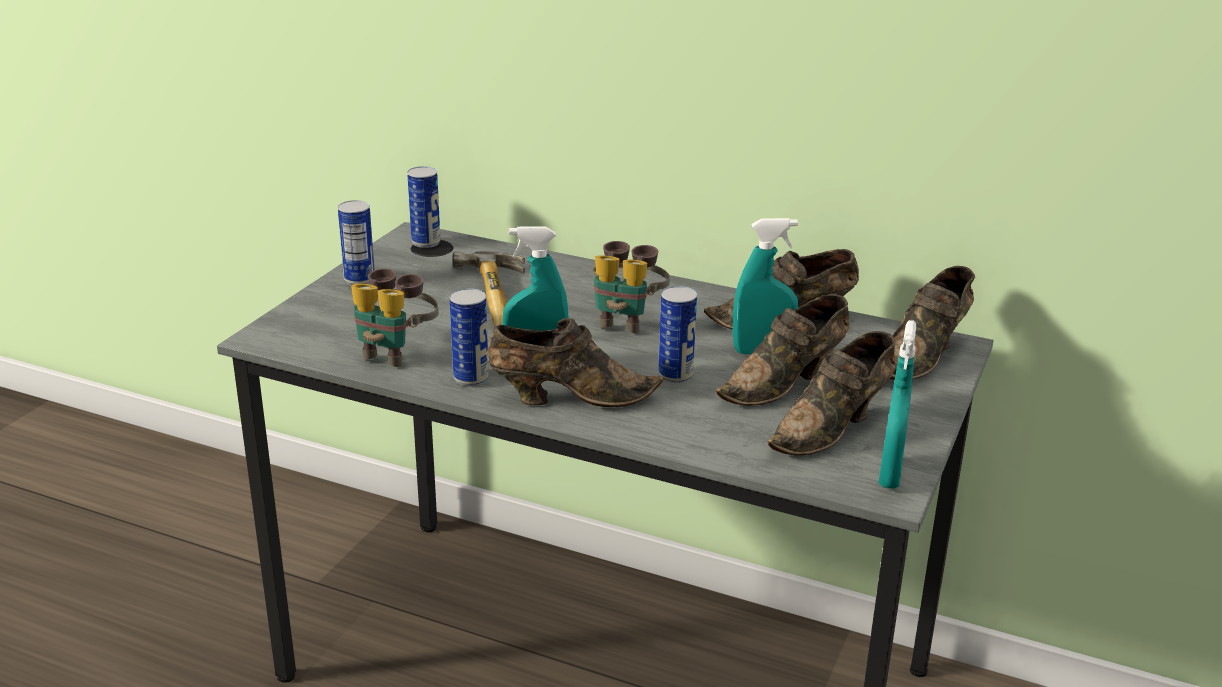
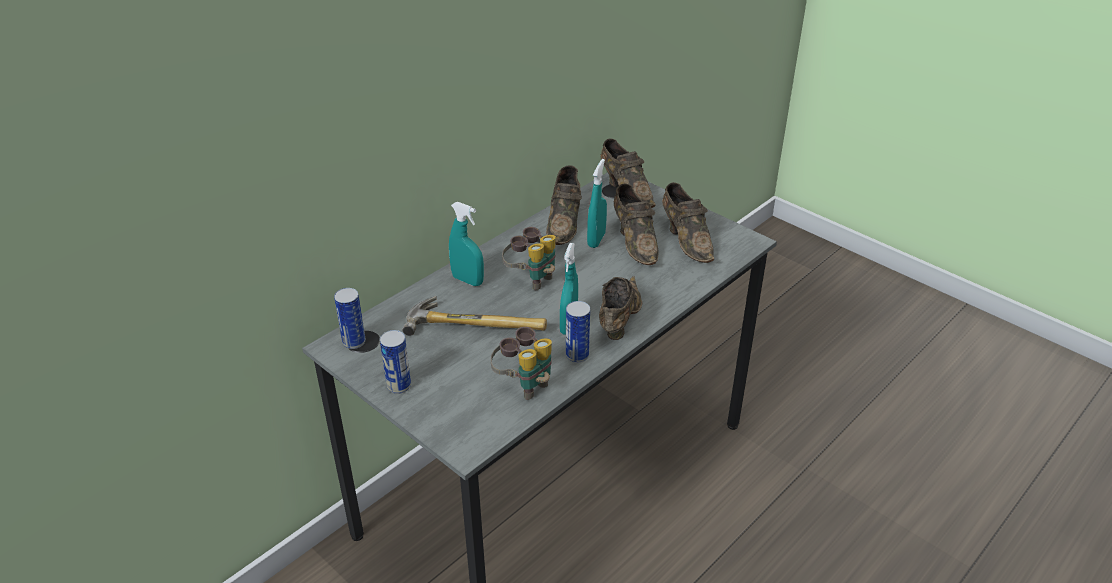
camera: 70 degrees left, 10 degrees up
(675, 375) = (609, 276): can -> none
(890, 474) = (735, 236): turquoise spray bottle -> turquoise spray bottle (467, 280)

